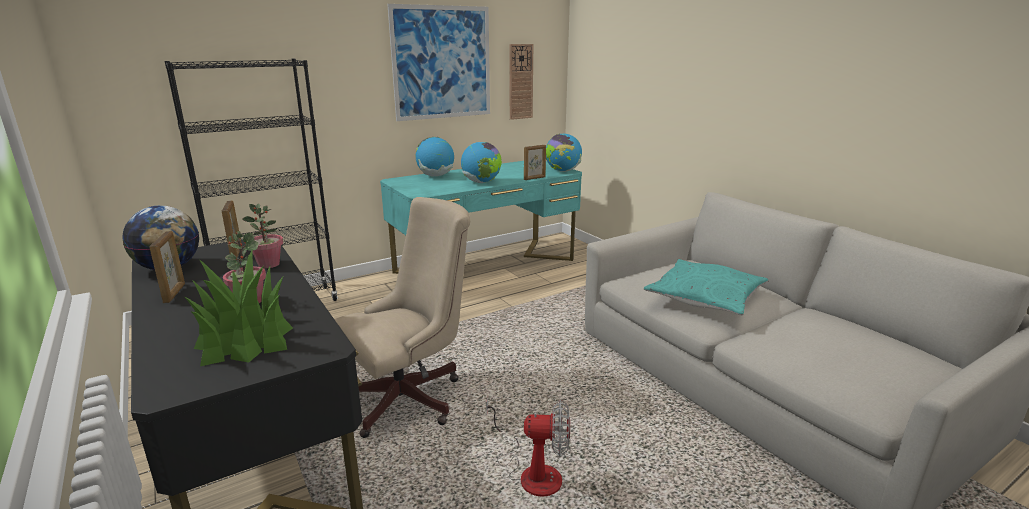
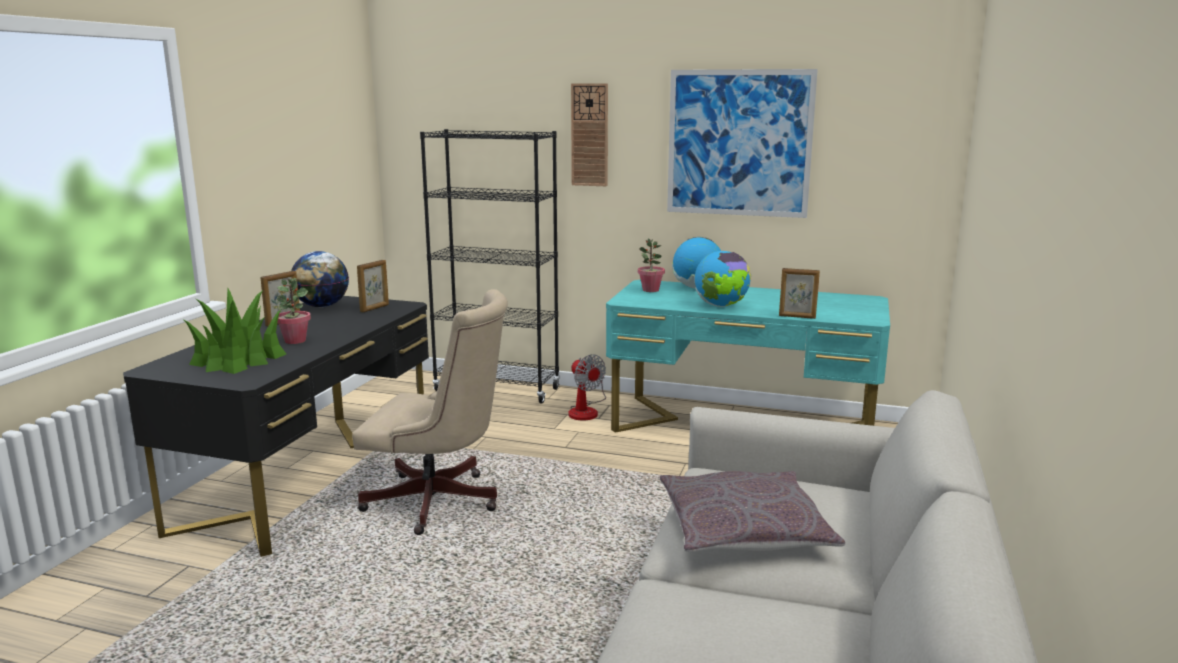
camera: 50 degrees right, 5 degrees down
(269, 264) = (367, 322): potted plant -> potted plant (650, 290)
(520, 82) = (867, 176): wall clock -> wall clock (589, 135)
(531, 472) = (399, 606): fan -> fan (586, 410)
(562, 171) = (864, 318): globe -> none
(705, 297) = (743, 529): turquoise pillow -> grey pillow

